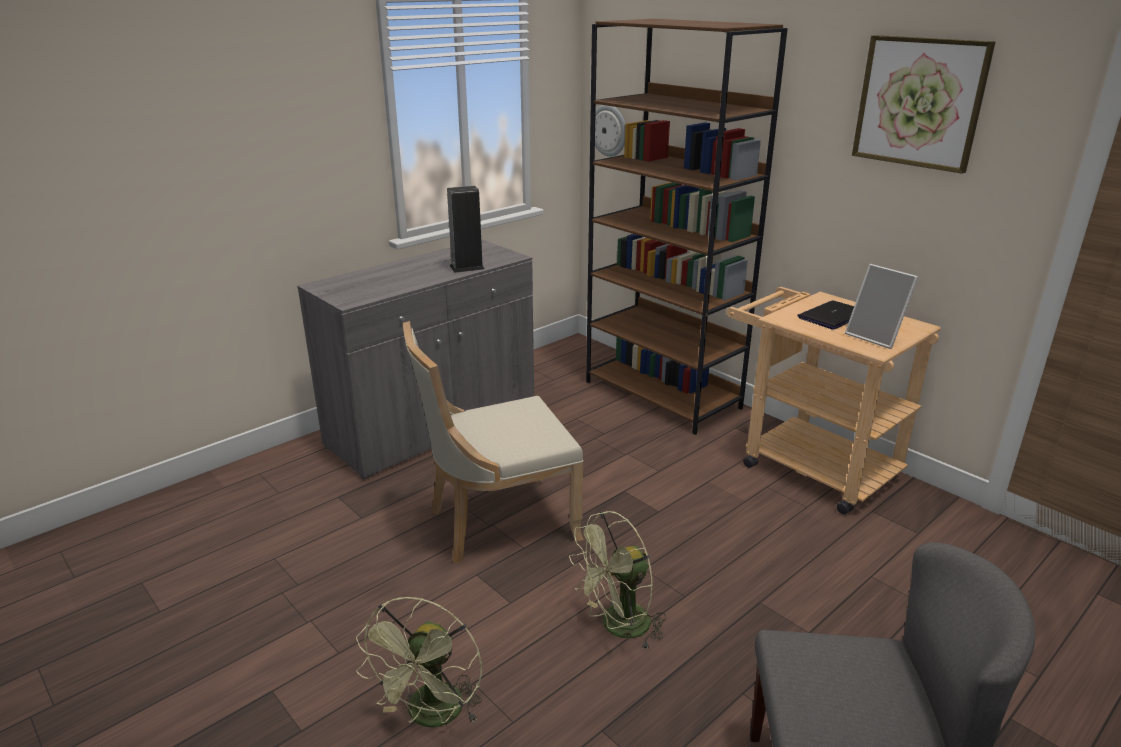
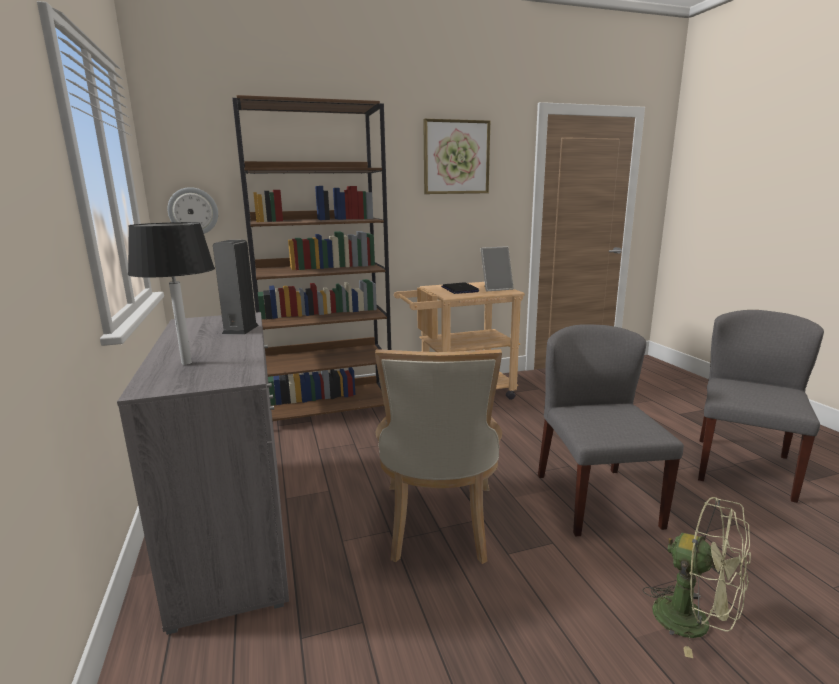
camera: 65 degrees left, 10 degrees down
(372, 278) = (186, 363): none -> black table lamp
(617, 627) = (595, 499): green fan -> grey chair

